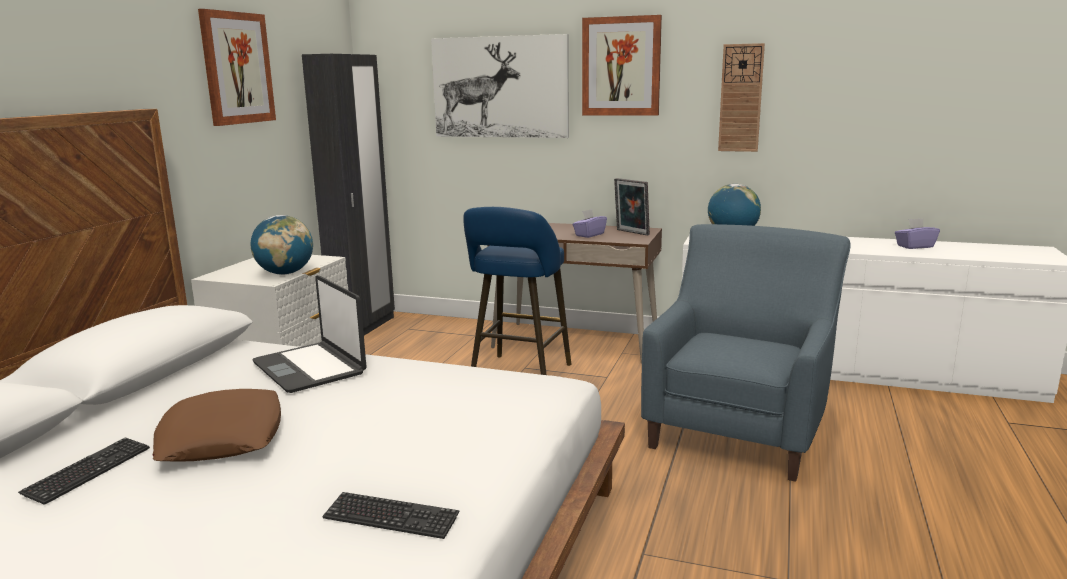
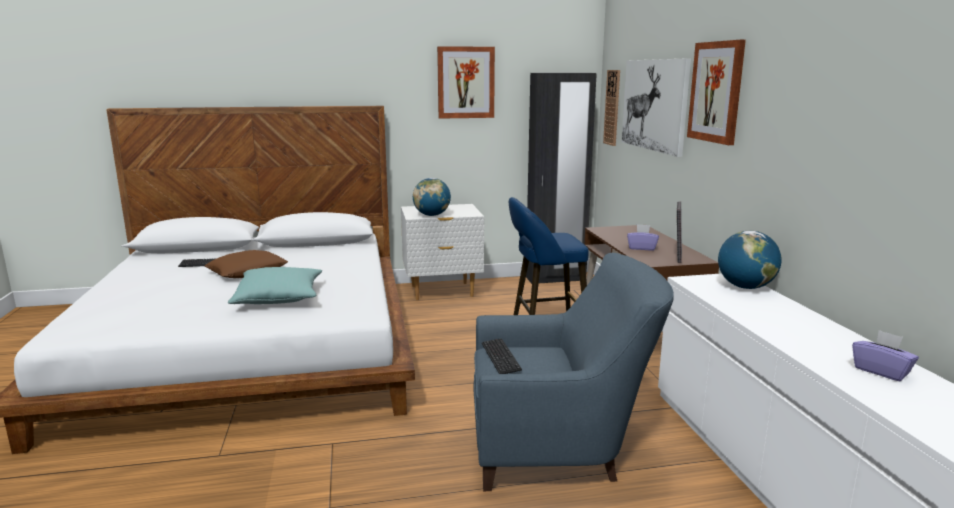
camera: 60 degrees right, 0 degrees up
(310, 368) = (340, 263): laptop -> none
(391, 518) = (178, 316): keyboard -> keyboard (500, 357)
(411, 427) = (279, 298): none -> turquoise pillow
(741, 98) = (791, 136): wall clock -> wall clock (612, 107)

